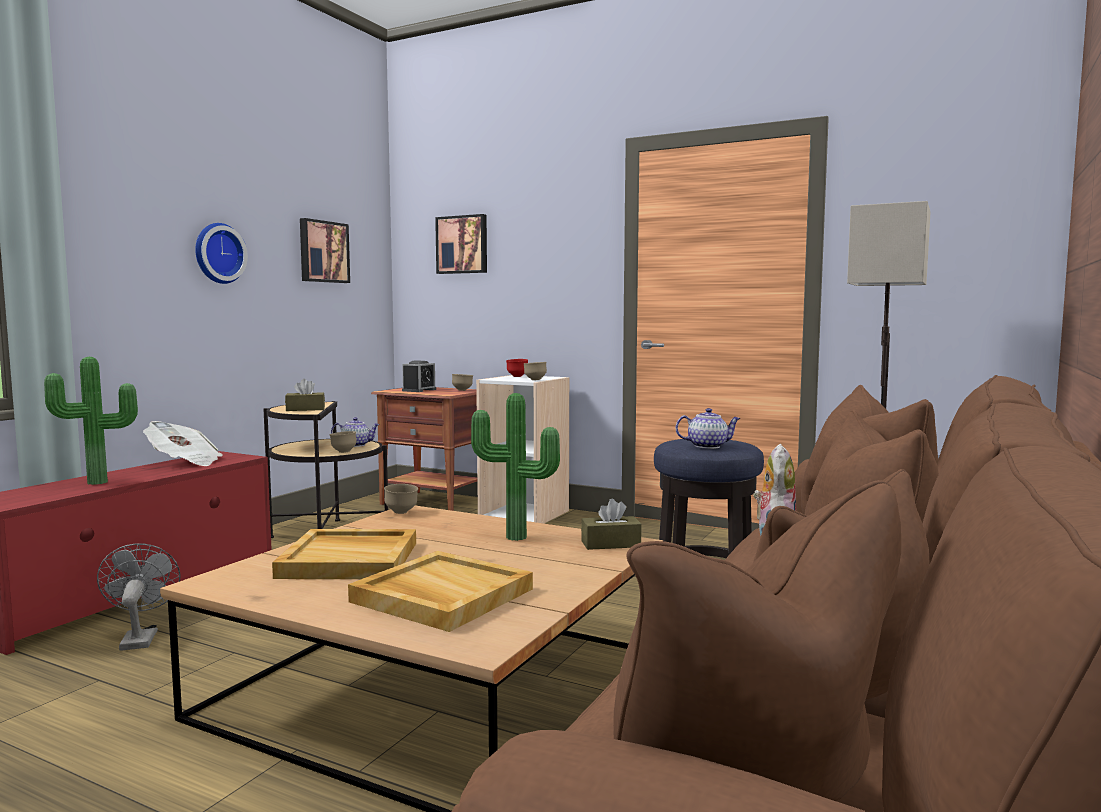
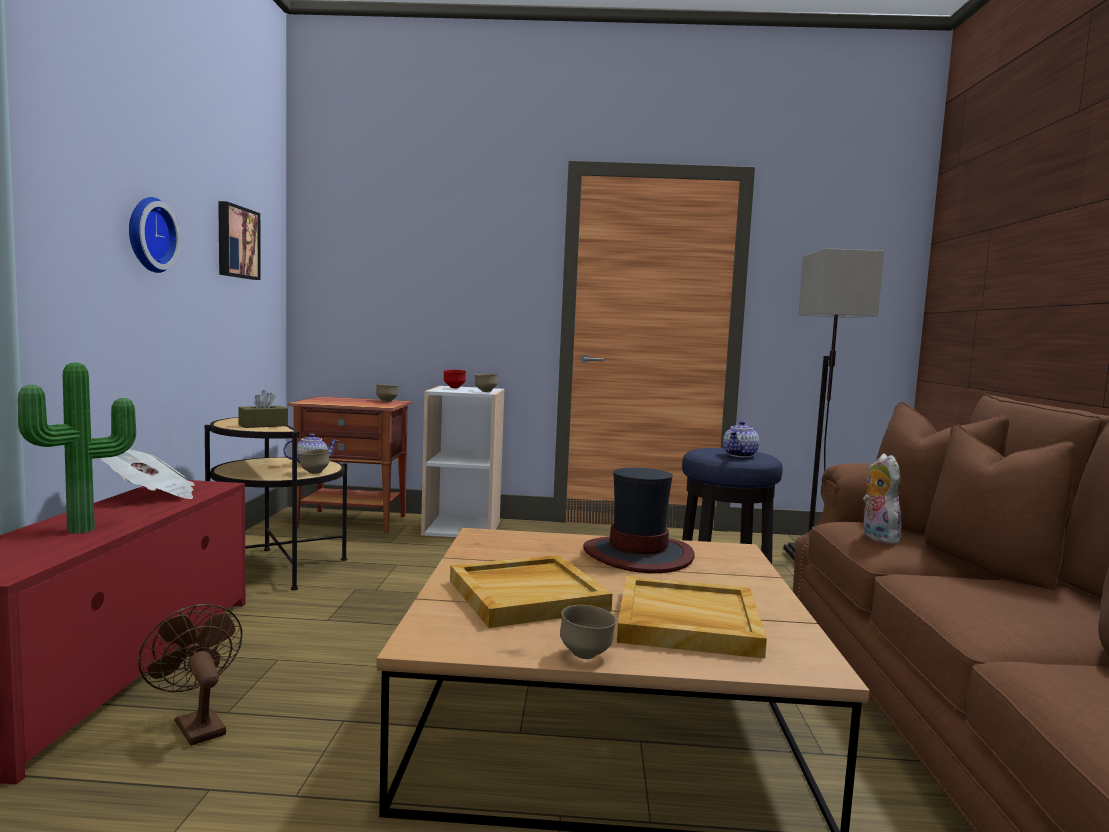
camera: 25 degrees left, 0 degrees up
(140, 638) = (195, 725): grey fan -> brown fan
(401, 512) = (478, 537): brown bowl -> brown bowl (586, 655)
(419, 390) = (339, 401): alarm clock -> none
(462, 244) = (381, 247): picture -> none
(515, 538) = (638, 555): potted plant -> hat
(610, 544) = (725, 552): brown tissue box -> none
(707, 446) = (740, 455): teapot -> teapot turned 150 degrees clockwise

